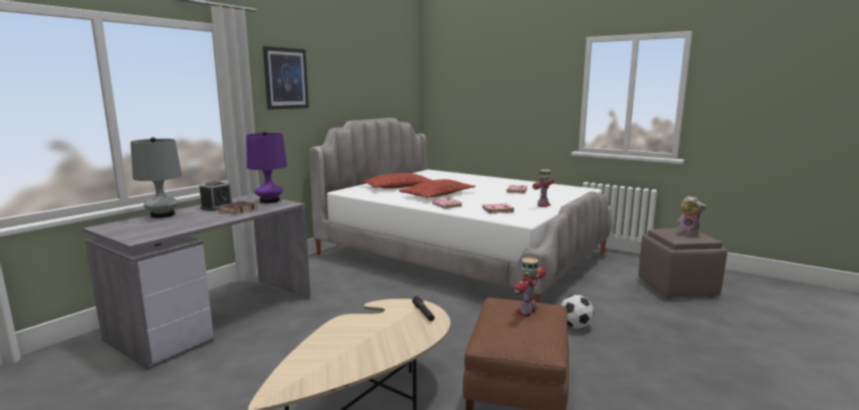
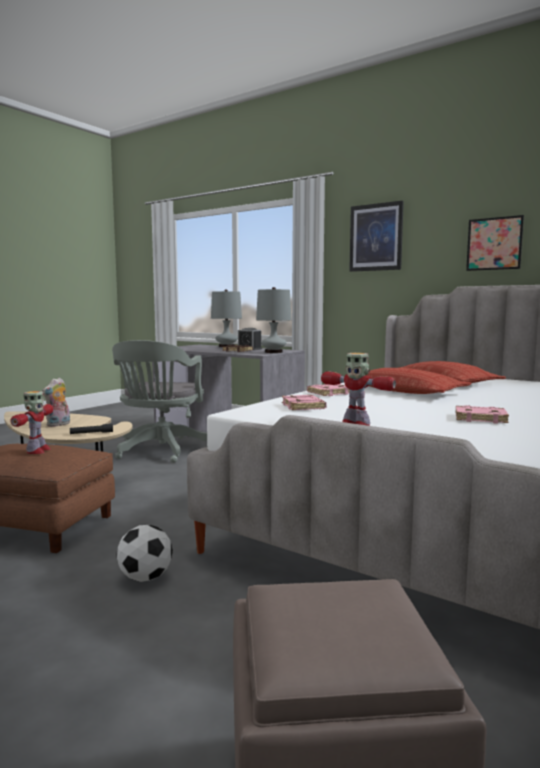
camera: 90 degrees right, 5 degrees down
(269, 201) = (273, 352): purple table lamp -> grey table lamp
(277, 352) = (160, 451): none -> grey office chair
(357, 90) = (494, 244): none -> picture
(527, 311) = (37, 451): toy robot -> toy robot turned 60 degrees clockwise
(688, 234) = (321, 619): plush toy -> plush toy (58, 425)

